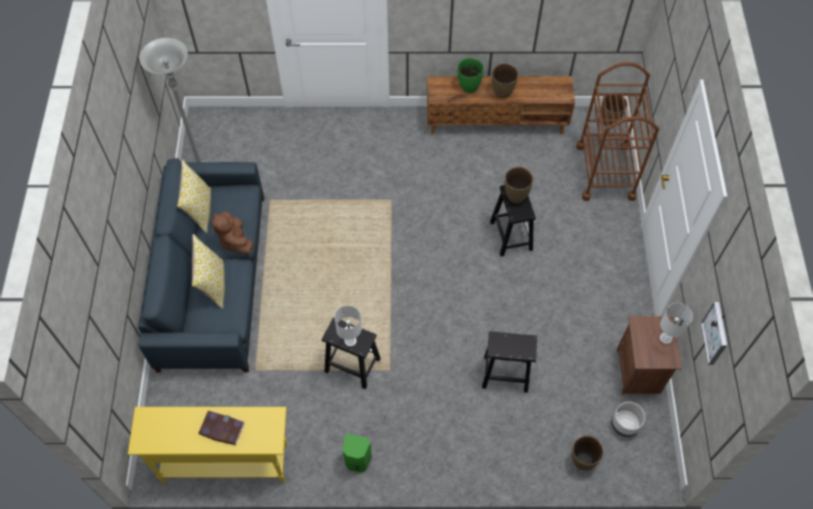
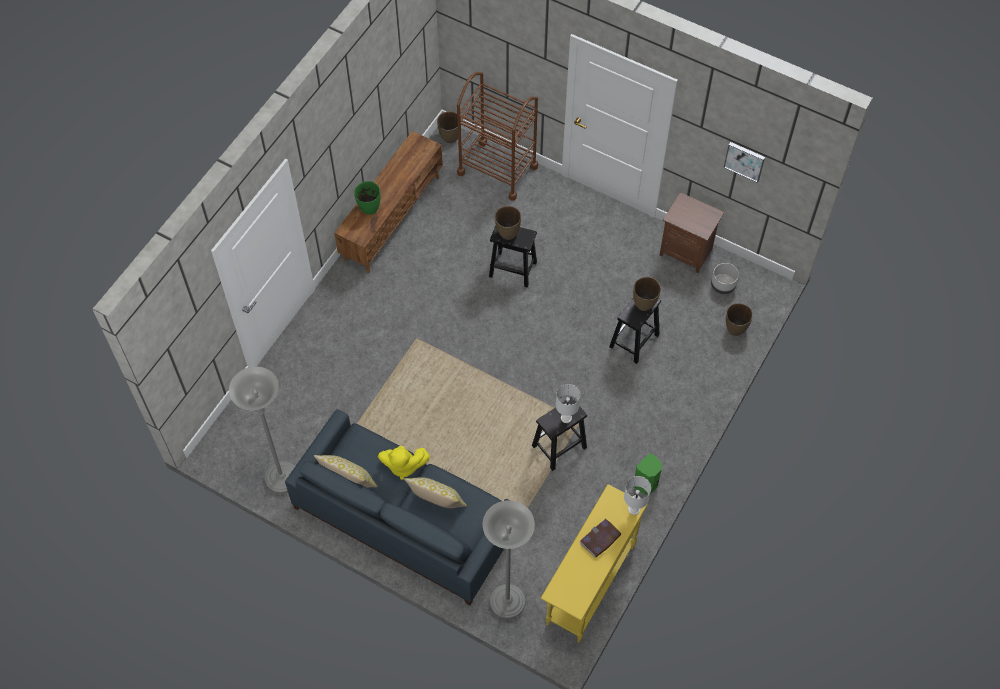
camera: 60 degrees left, 0 degrees up
(173, 400) = (507, 602): none -> grey floor lamp
(235, 240) = (403, 466): brown plush toy -> yellow plush toy
(502, 93) = (393, 188): brown vase -> brown vase (644, 304)
(665, 338) = (694, 207): white table lamp -> white table lamp (633, 509)

